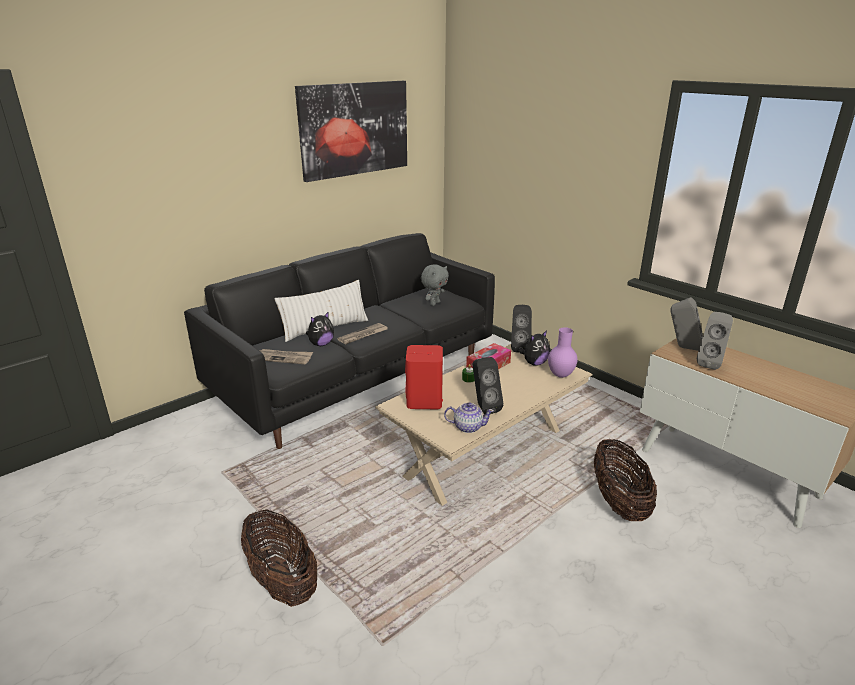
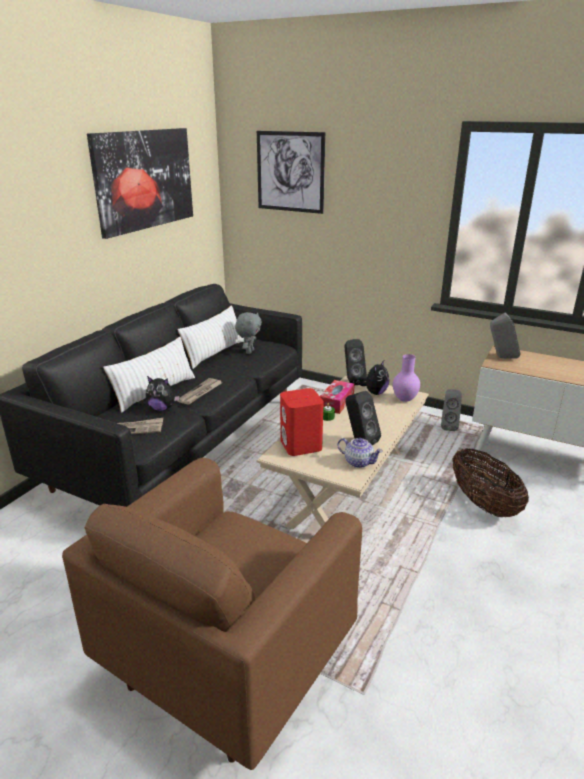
camera: 20 degrees left, 0 degrees up
(282, 581) = (226, 663): basket -> brown armchair
(321, 344) = (162, 408): plush toy -> plush toy turned 75 degrees clockwise
(402, 300) = (214, 353): none -> white pillow
(468, 427) = (358, 462): teapot -> teapot turned 45 degrees clockwise
(505, 127) = (290, 172): none -> picture
(710, 363) = (531, 367): grey speaker -> grey speaker (448, 426)

